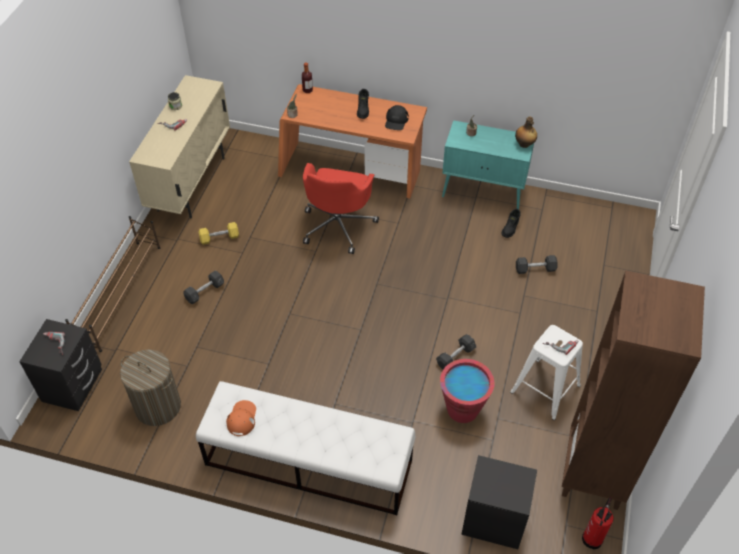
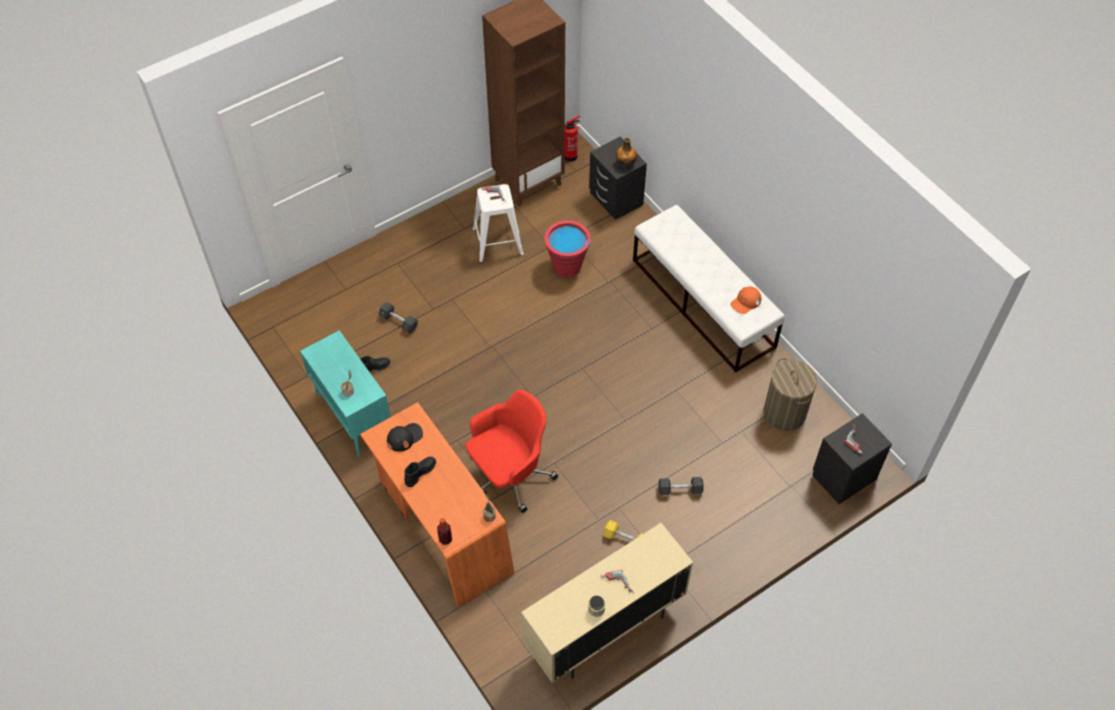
camera: 140 degrees left, 5 degrees up
(120, 294) = (755, 540): brown shoe rack -> none
(455, 357) = (534, 301): grey dumbbell -> none
(524, 144) = (321, 348): bottle -> bottle (626, 163)

